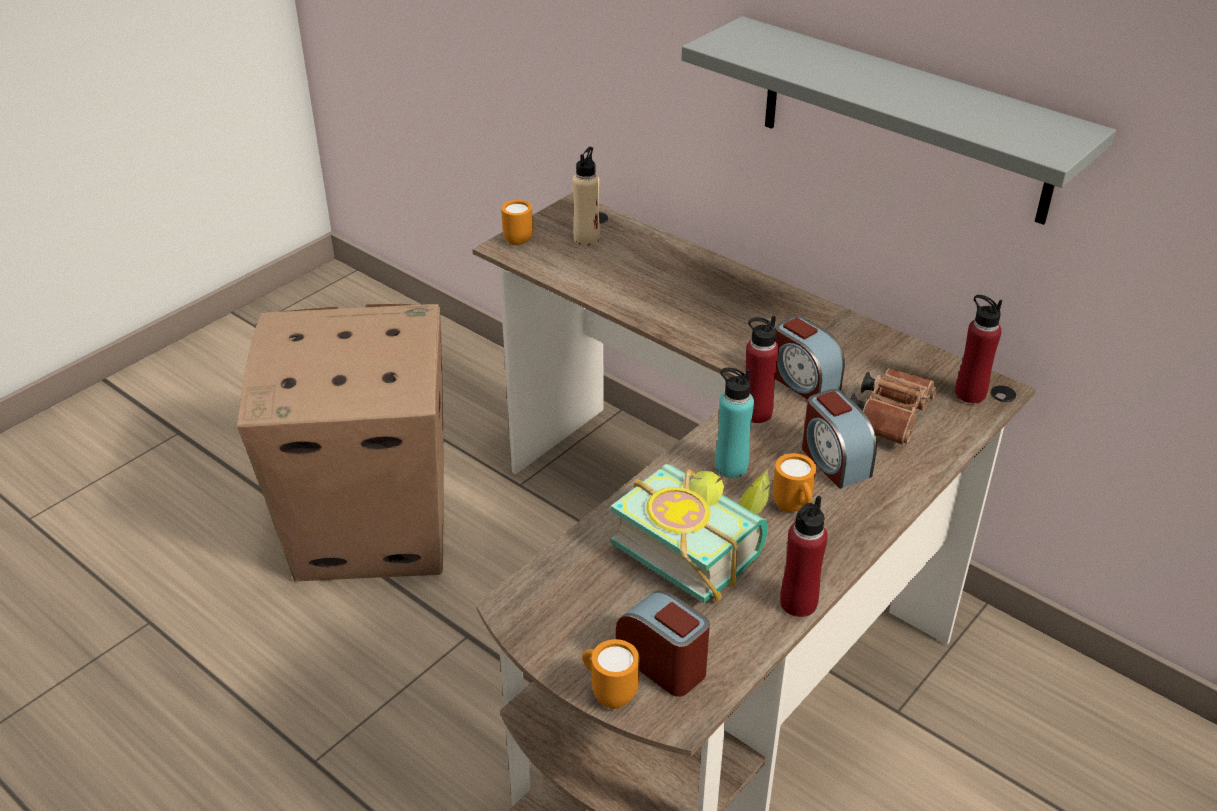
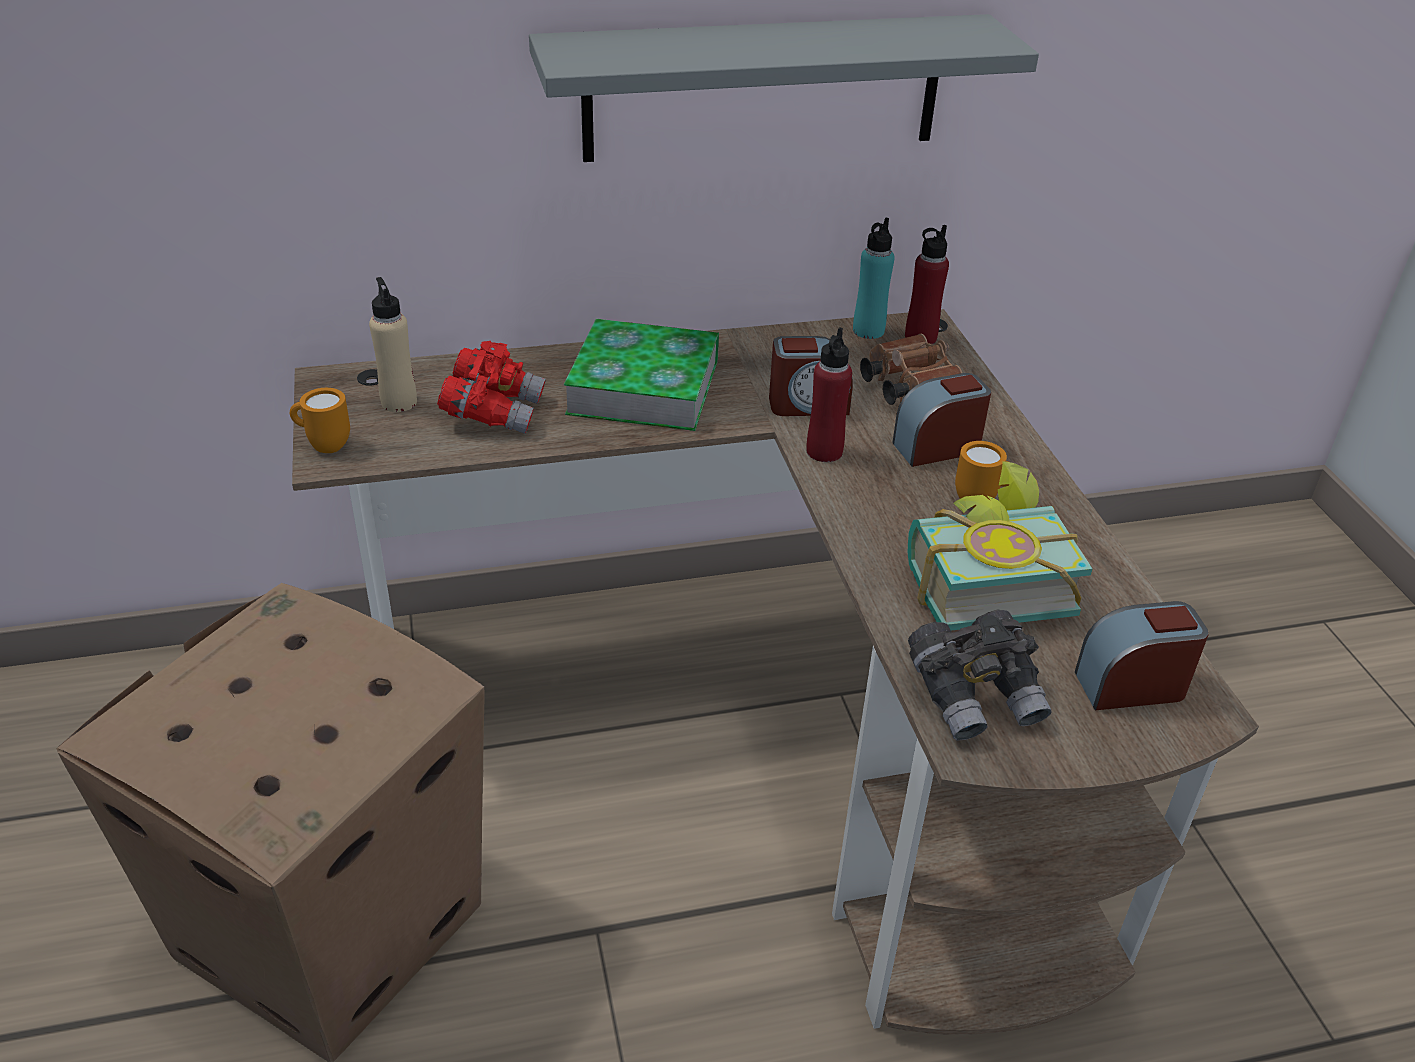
camera: 55 degrees left, 0 degrees up
(570, 588) = (975, 695): none -> grey binoculars
(609, 693) = (1150, 743): orange mug -> none
(621, 272) = (493, 412): none -> red binoculars
(726, 309) = (644, 386): none -> book
(731, 467) = (888, 505): turquoise bottle -> turquoise bottle (868, 331)
(798, 603) = (1110, 564): red bottle -> none
(834, 461) = (937, 447): alarm clock -> alarm clock turned 150 degrees clockwise

